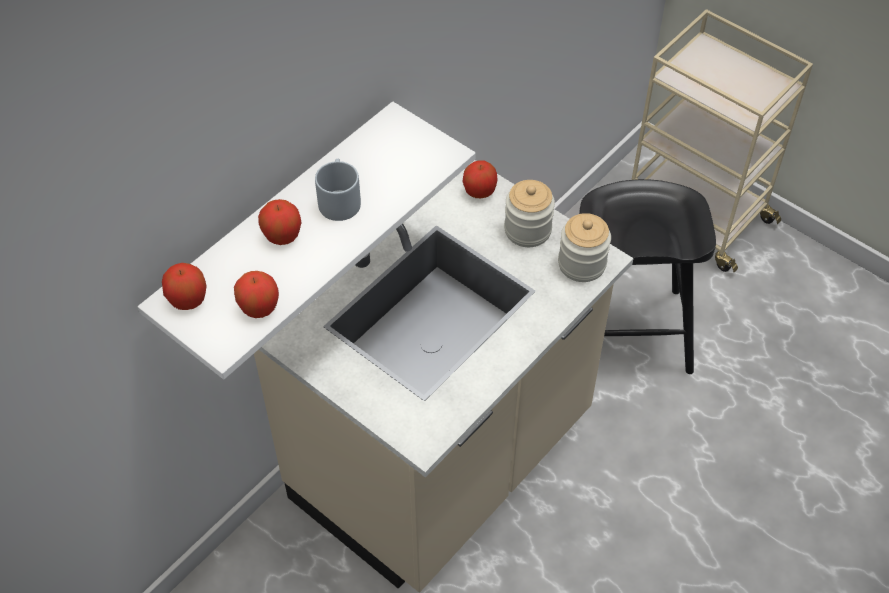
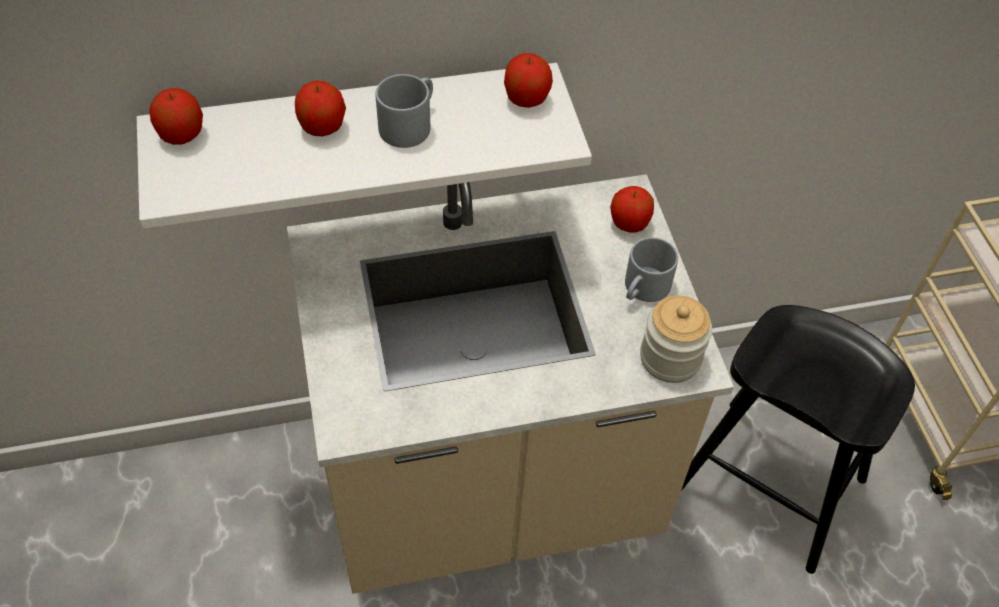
camera: 35 degrees right, 0 degrees up
(259, 307) = (233, 180): apple -> apple (526, 99)
(527, 230) = (644, 289): jar -> grey mug

